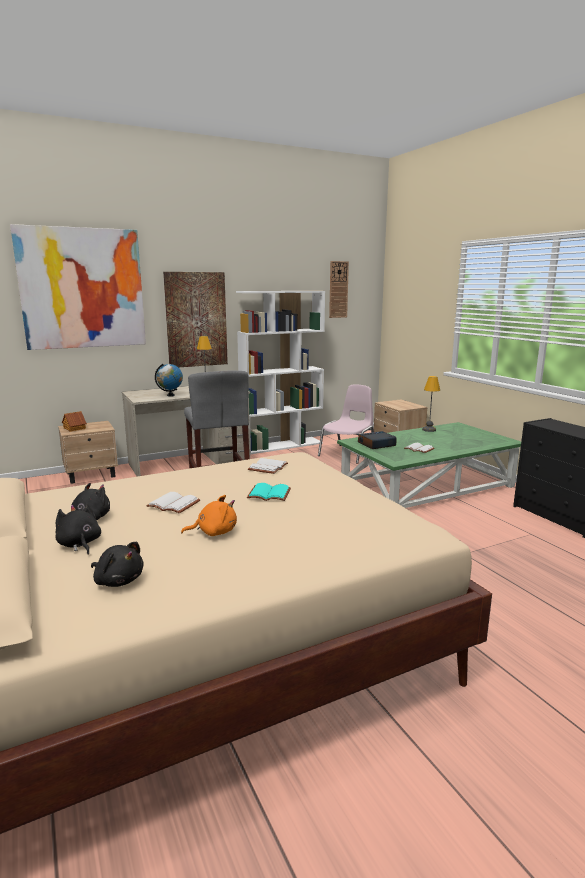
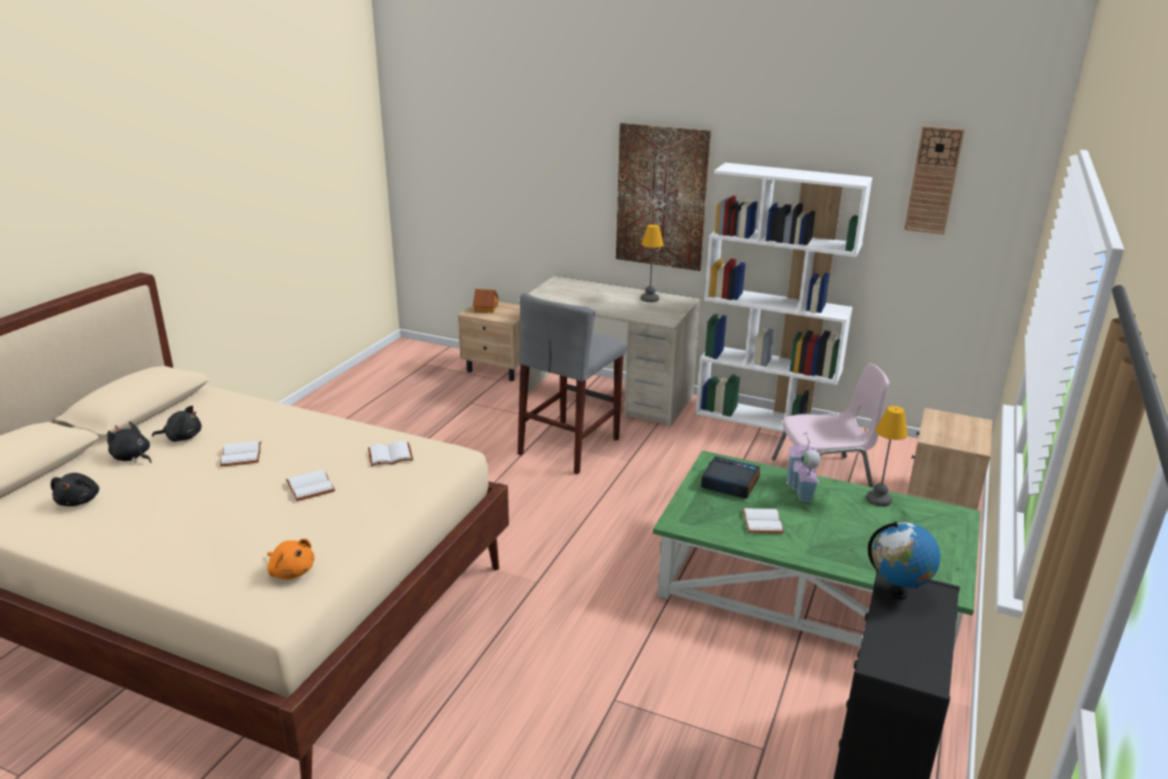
camera: 50 degrees right, 10 degrees up
(79, 544) = (132, 457): black plush toy -> black plush toy turned 75 degrees counterclockwise
(82, 288) = (521, 137): picture -> none
(170, 395) = (576, 301): globe -> globe (897, 593)
(214, 532) = (192, 499): orange plush toy -> orange plush toy (291, 571)
(268, 494) = (308, 486): turquoise book -> white book
(401, 436) = (801, 488): none -> toy house

